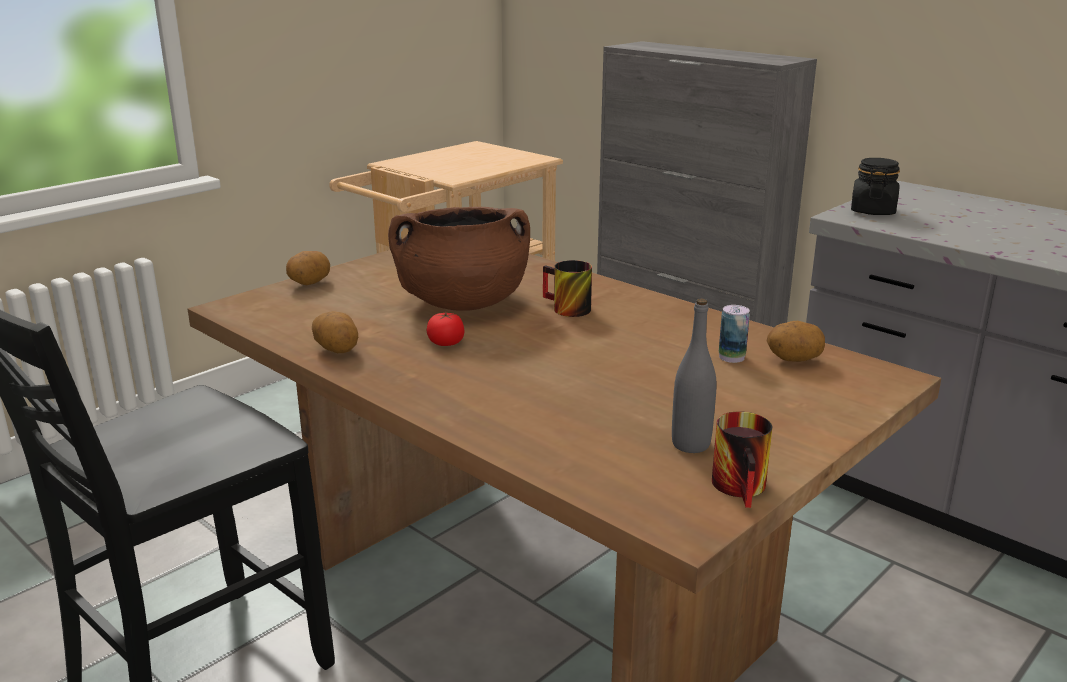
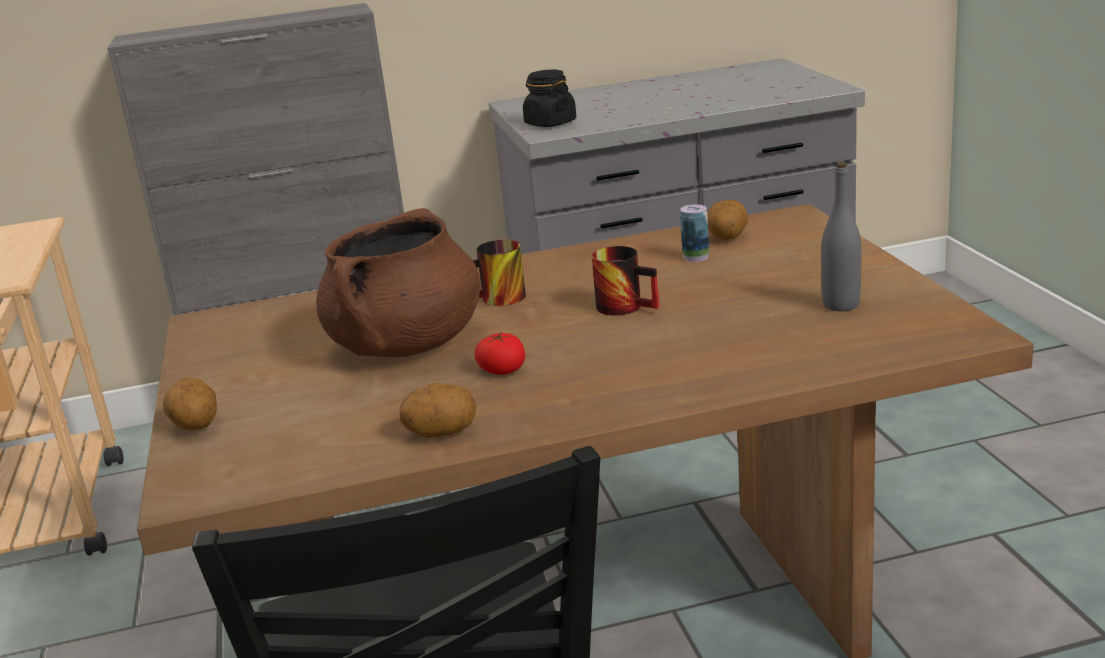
camera: 55 degrees left, 0 degrees up
(745, 488) = (928, 301): mug -> mug (628, 306)

